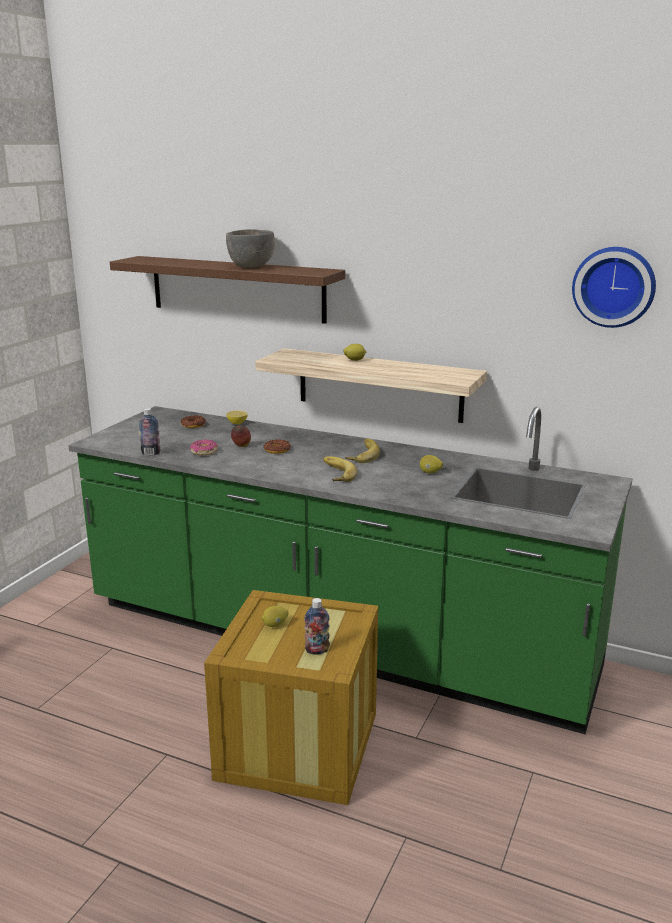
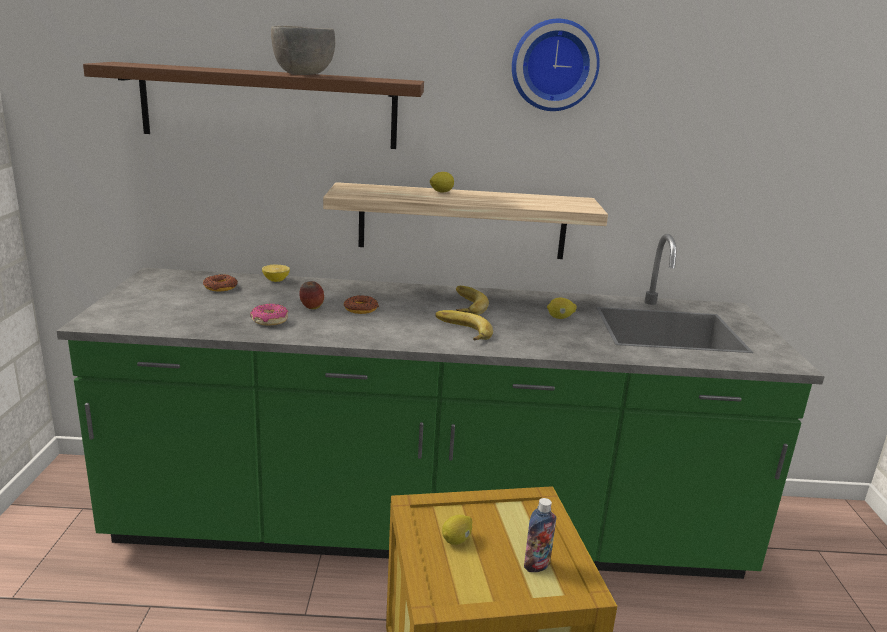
camera: 25 degrees left, 0 degrees up
(151, 453) = (196, 330): bottle -> none
(614, 286) = (740, 99): wall clock -> wall clock (554, 65)

